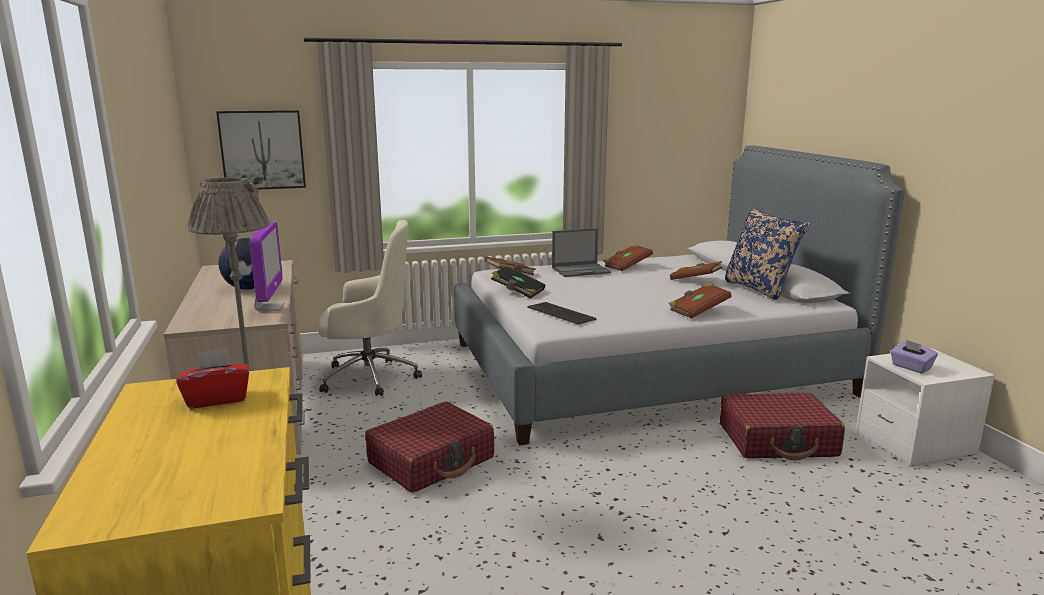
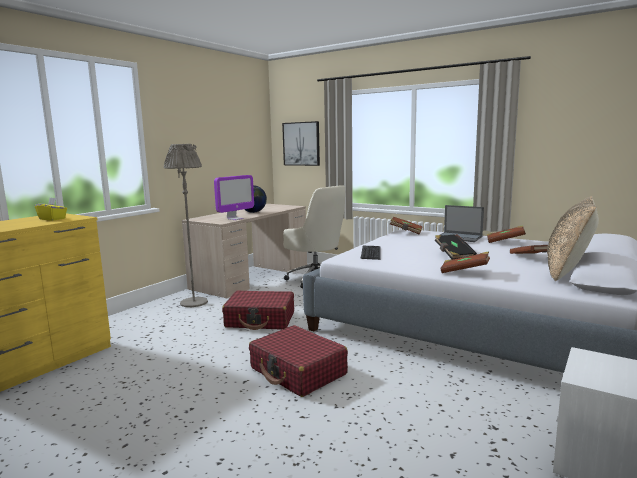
camera: 50 degrees right, 5 degrees down
(217, 399) = (52, 219): red tissue box -> yellow tissue box
(518, 292) = (385, 240): black book -> black book (453, 255)
(759, 291) = (568, 274): blue pillow -> beige pillow
(777, 440) = (471, 399): red suitcase -> red suitcase (298, 371)
(910, 367) = (592, 368): purple tissue box -> none

